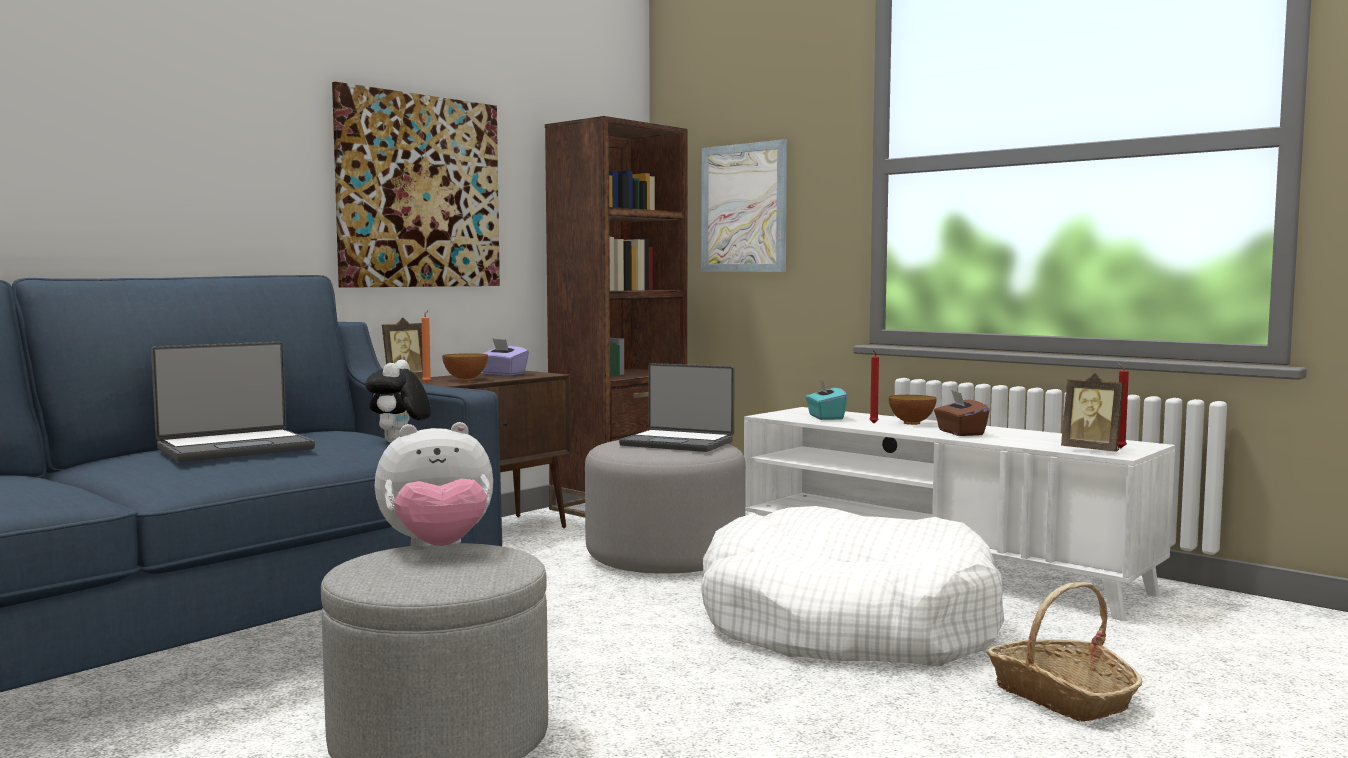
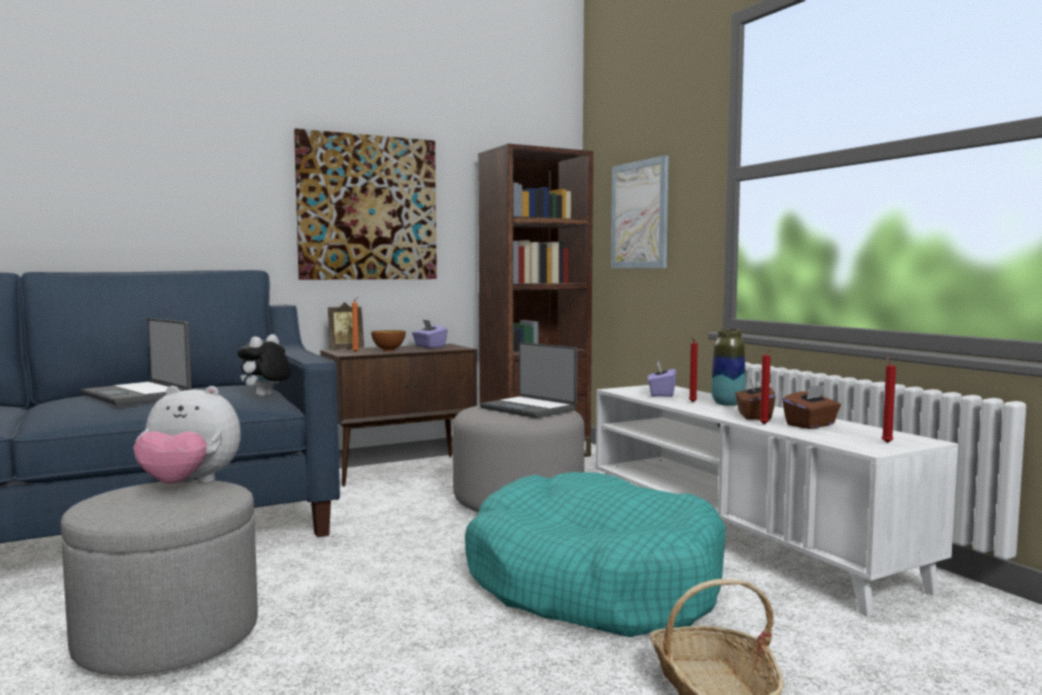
camera: 20 degrees right, 0 degrees up
(235, 448) = (138, 395): laptop -> laptop turned 60 degrees clockwise
(825, 417) = (661, 394): turquoise tissue box -> purple tissue box
(847, 625) = (593, 583): white dog bed -> turquoise dog bed
(911, 423) = (727, 404): bowl -> vase
(986, 439) = (765, 424): none -> red candle
(1027, 437) = (811, 425): none -> brown tissue box
(1093, 450) = (852, 443): picture frame -> none

